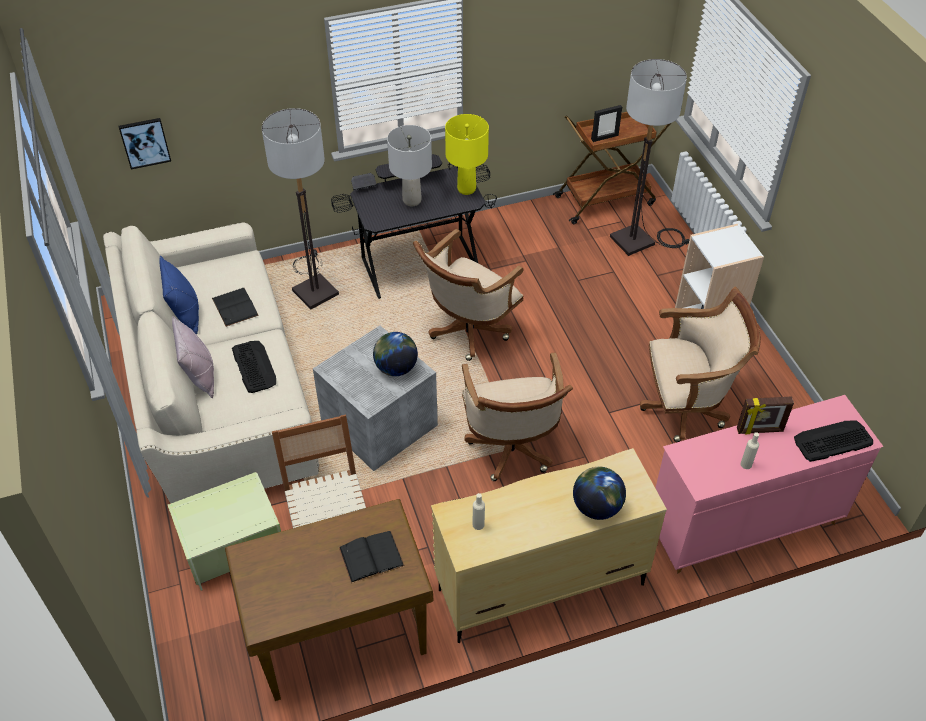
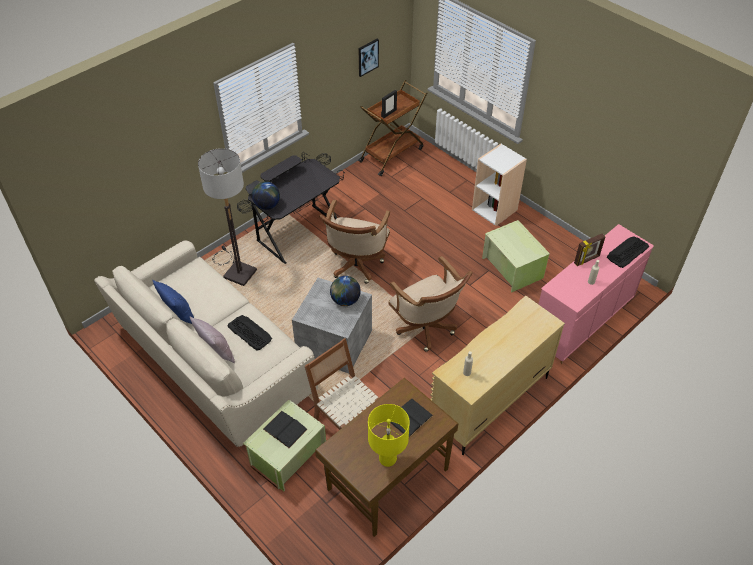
camera: 25 degrees left, 0 degrees up
(145, 142) = (107, 204): picture -> picture (367, 57)
(235, 307) = (210, 299): black book -> black book (285, 429)
(412, 201) = (292, 190): grey table lamp -> none
(466, 189) = (322, 172): yellow table lamp -> yellow table lamp (387, 459)
(596, 507) = (526, 336): globe -> globe (267, 205)
(643, 241) = (429, 173): floor lamp -> none
(686, 410) = (513, 267): office chair -> green storage box

